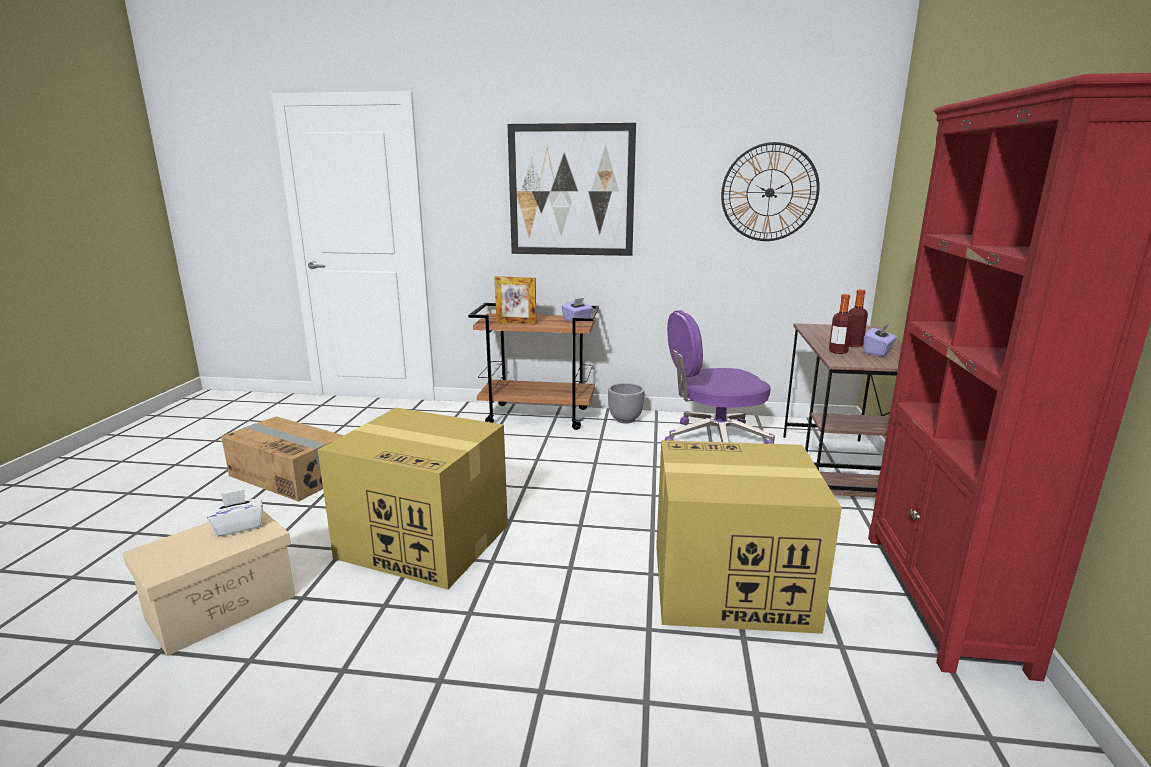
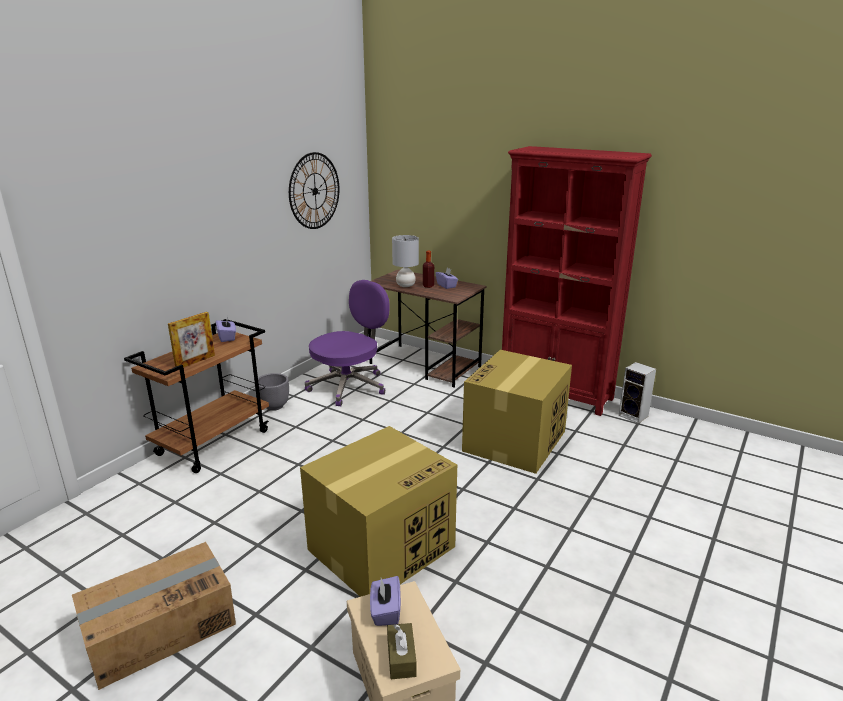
camera: 65 degrees left, 5 degrees up
(170, 550) = (401, 657): none -> brown tissue box
(239, 527) = (385, 611): white tissue box -> purple tissue box
(571, 191) = (184, 218): picture -> none
(714, 440) = (349, 386): purple office chair -> purple office chair turned 150 degrees counterclockwise
(828, 337) = (406, 285): none -> grey table lamp
(838, 352) = (436, 292): bottle -> none
(1016, 728) = (634, 416): none -> speaker

